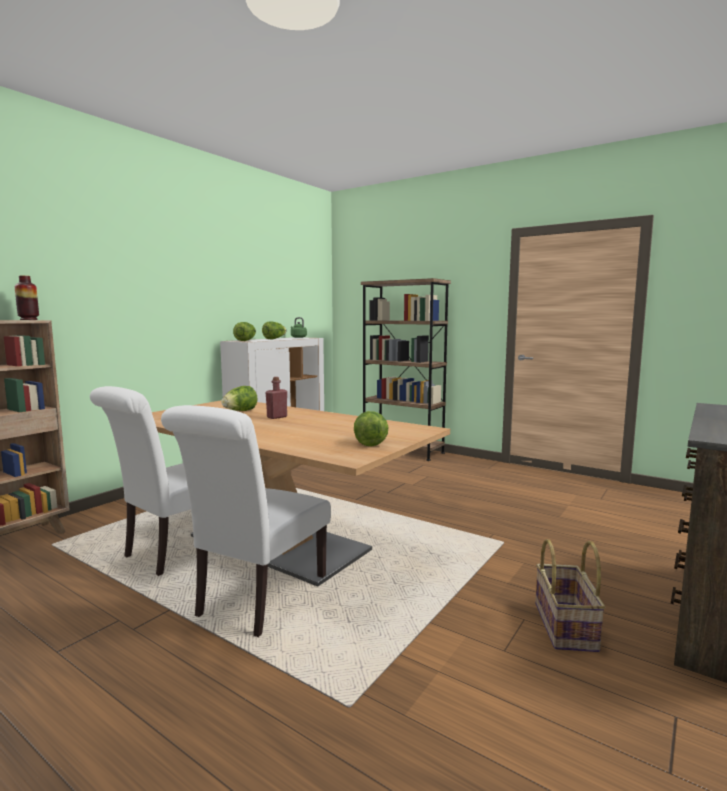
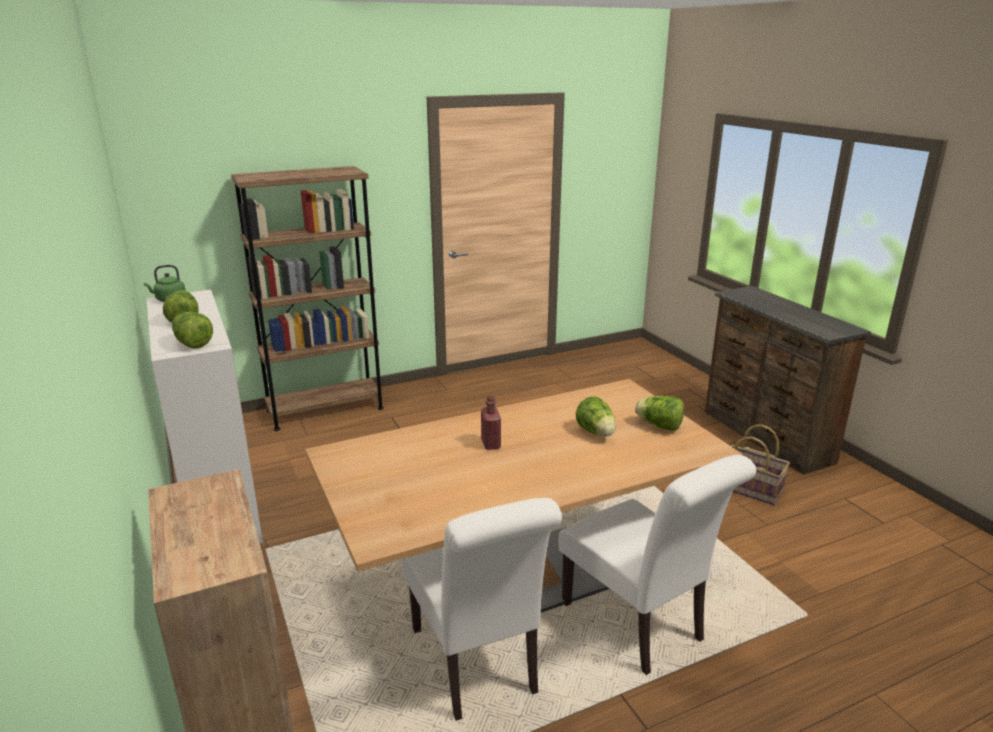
camera: 60 degrees left, 15 degrees up
(29, 319) = (195, 491): vase -> none
(240, 411) = (423, 459): lettuce -> lettuce (596, 432)

